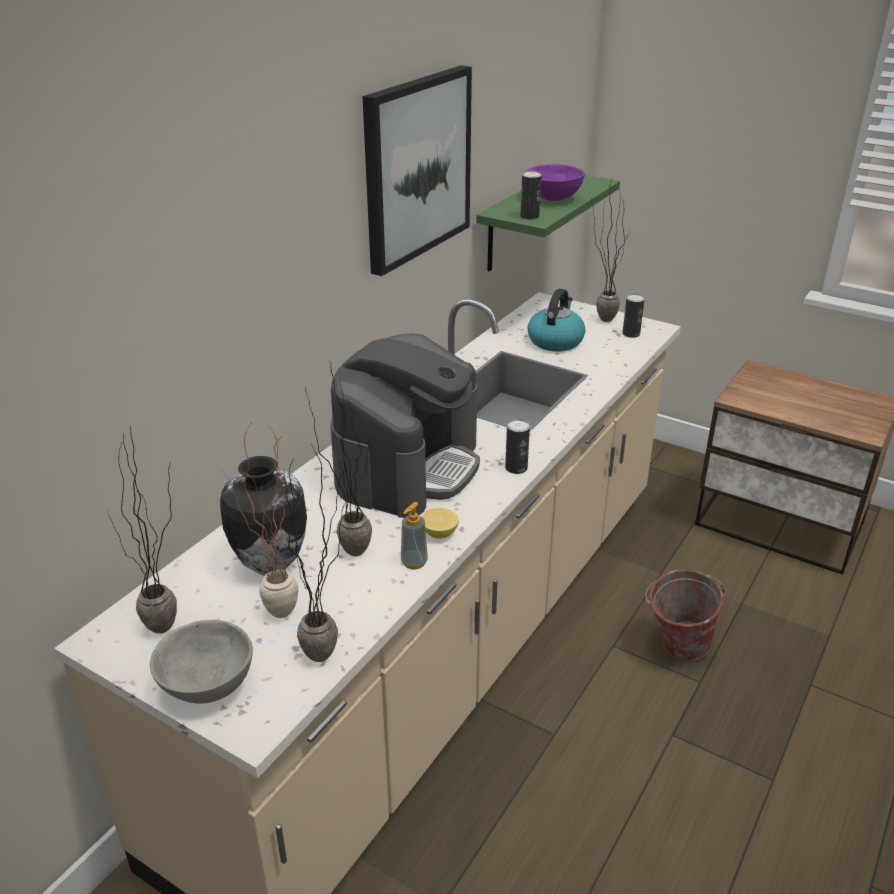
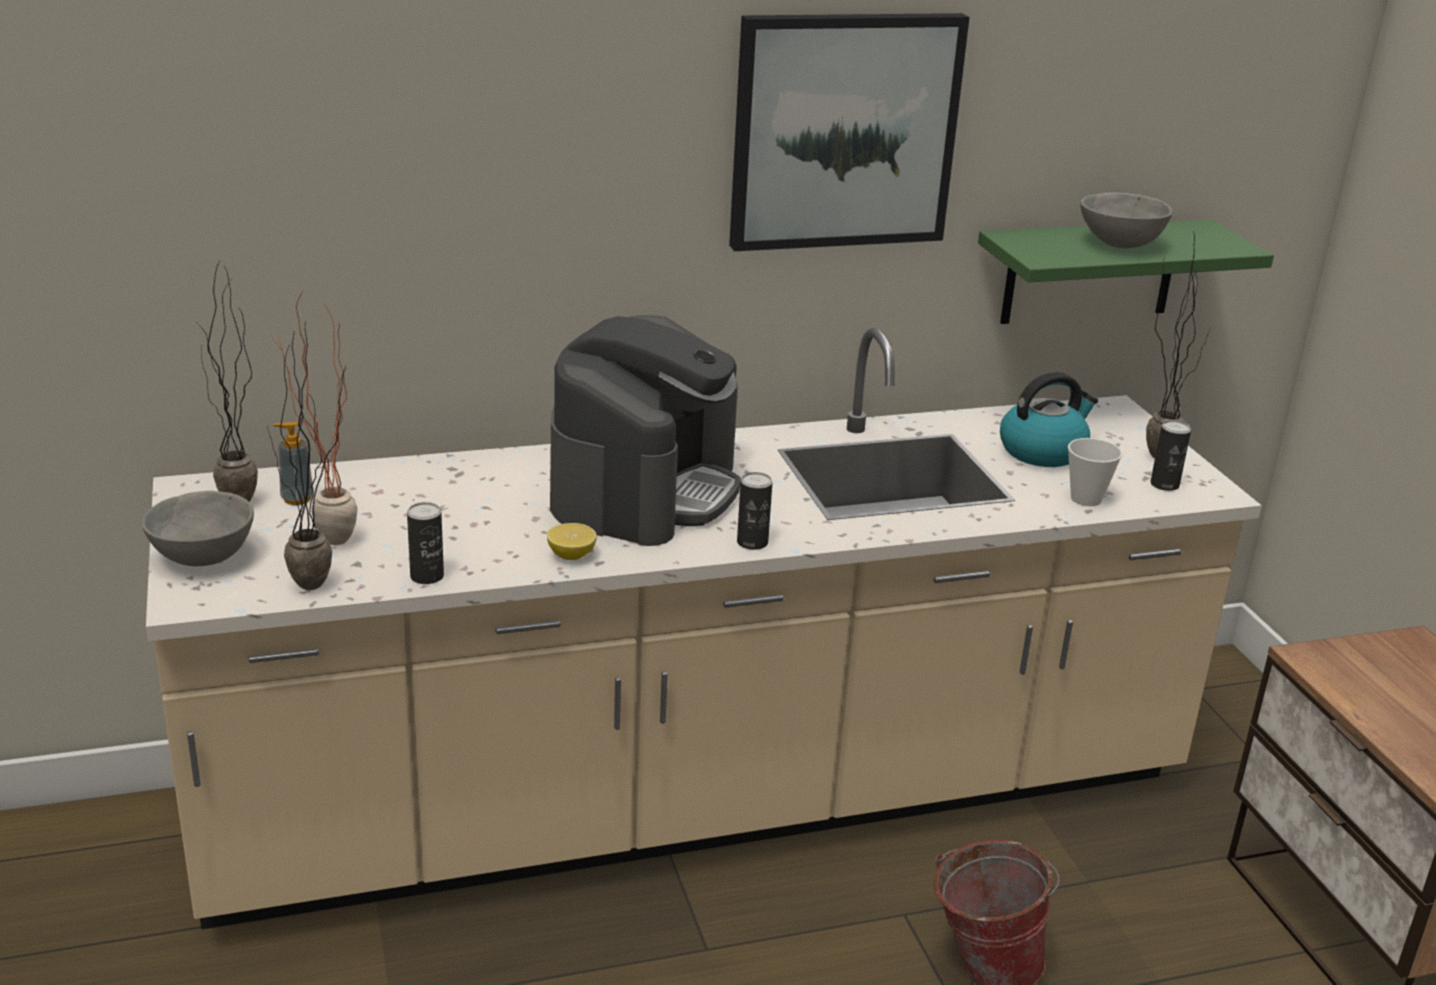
camera: 40 degrees right, 5 degrees down
(270, 564) = (388, 503): vase -> none
(348, 547) = (473, 524): potted plant -> none
(408, 466) = (645, 489): coffee machine -> coffee machine turned 45 degrees counterclockwise
(414, 562) = (506, 564): soap dispenser -> soap dispenser (297, 499)
(529, 216) = (1039, 252): can -> can (427, 576)
(552, 199) = (1118, 245): purple bowl -> grey bowl
(614, 358) = (1086, 499): none -> cup

